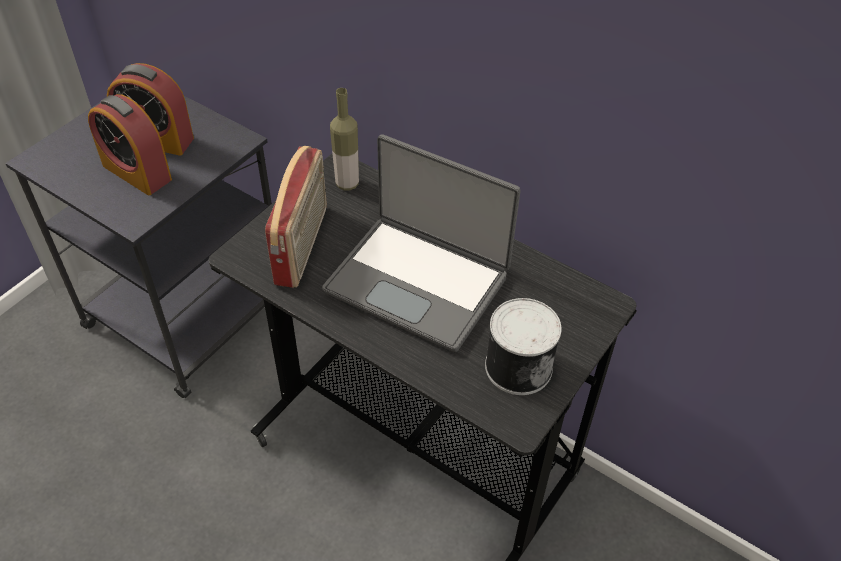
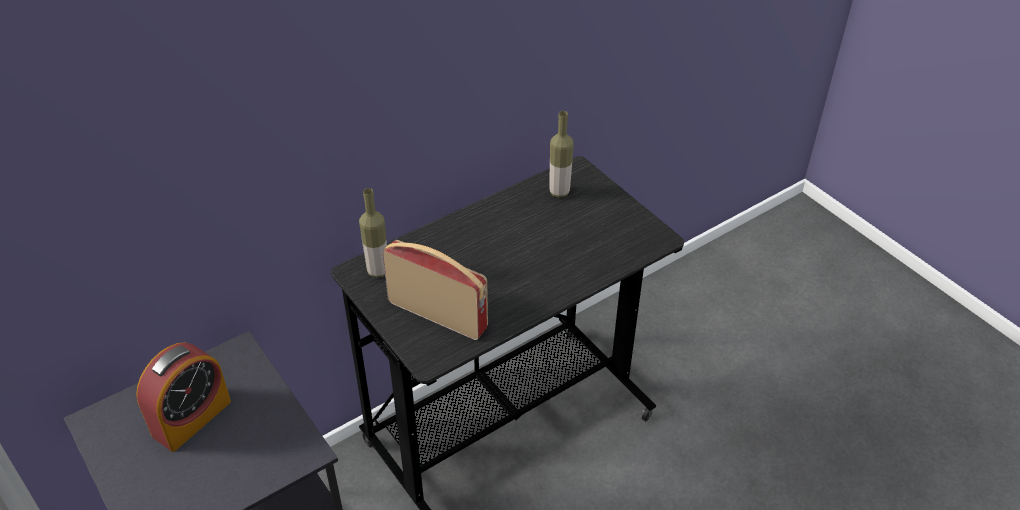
camera: 70 degrees left, 5 degrees down
(137, 172) = (234, 442): alarm clock -> none
(418, 281) = (512, 255): laptop -> none
(517, 365) = (612, 226): can -> none
(552, 298) = (559, 192): none -> bottle

